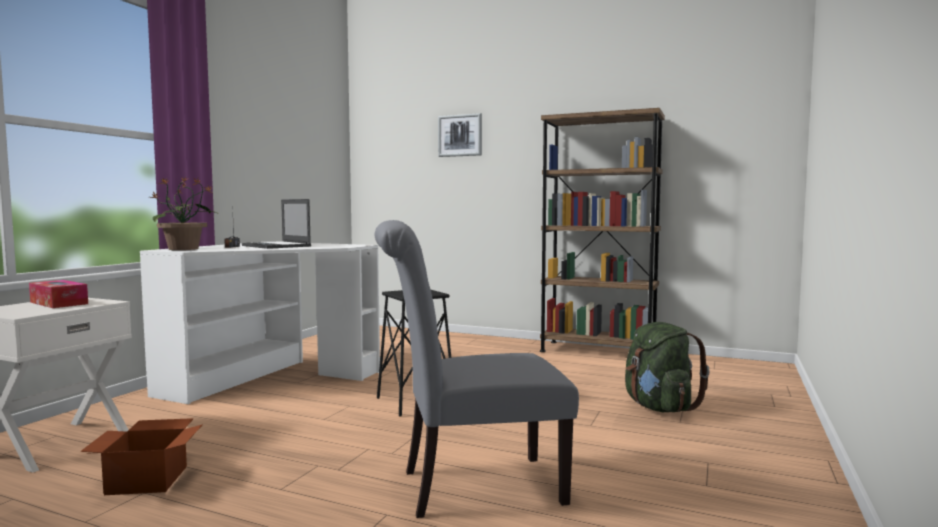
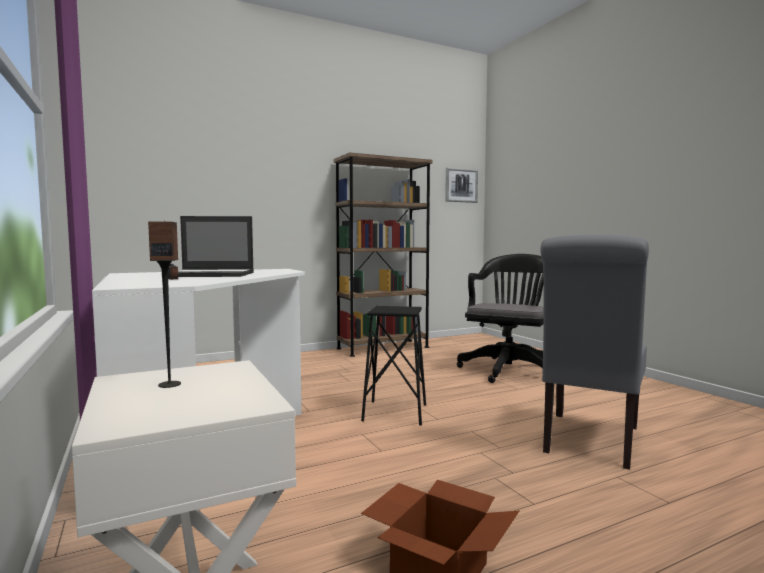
camera: 50 degrees left, 0 degrees up
(59, 303) = (169, 384): tissue box -> speaker
(184, 249) = (145, 284): potted plant -> none
(460, 135) = (241, 159): picture -> picture (461, 185)
(659, 407) = (509, 369): green backpack -> black office chair

